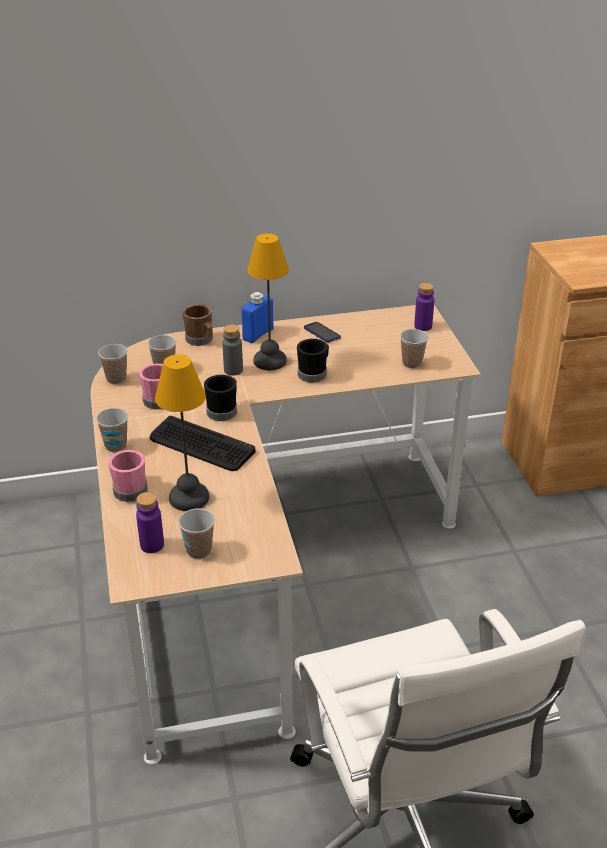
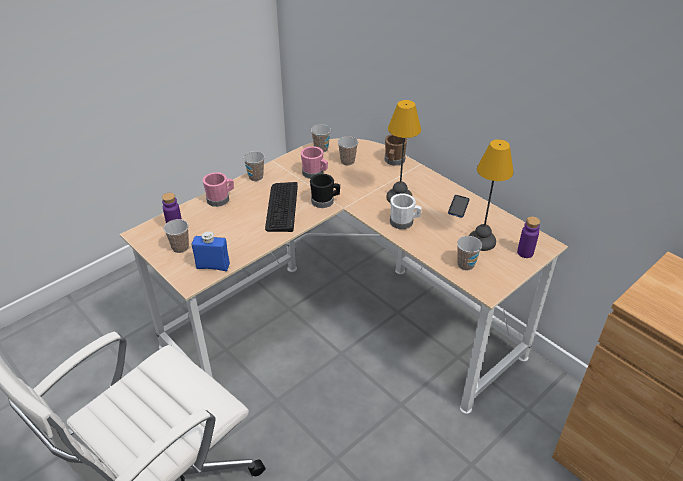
camera: 60 degrees right, 5 degrees up
(189, 498) = (226, 224): table lamp -> table lamp (481, 241)
(233, 370) = (373, 187): grey bottle -> none
(258, 334) = (426, 180): blue bottle -> blue bottle (213, 266)
(314, 373) = (404, 222): black mug -> white mug

